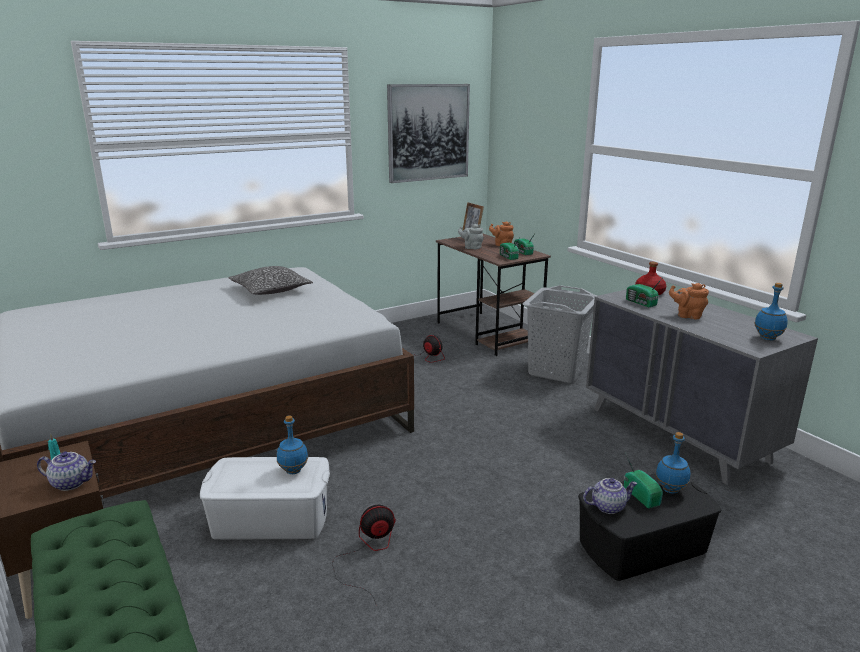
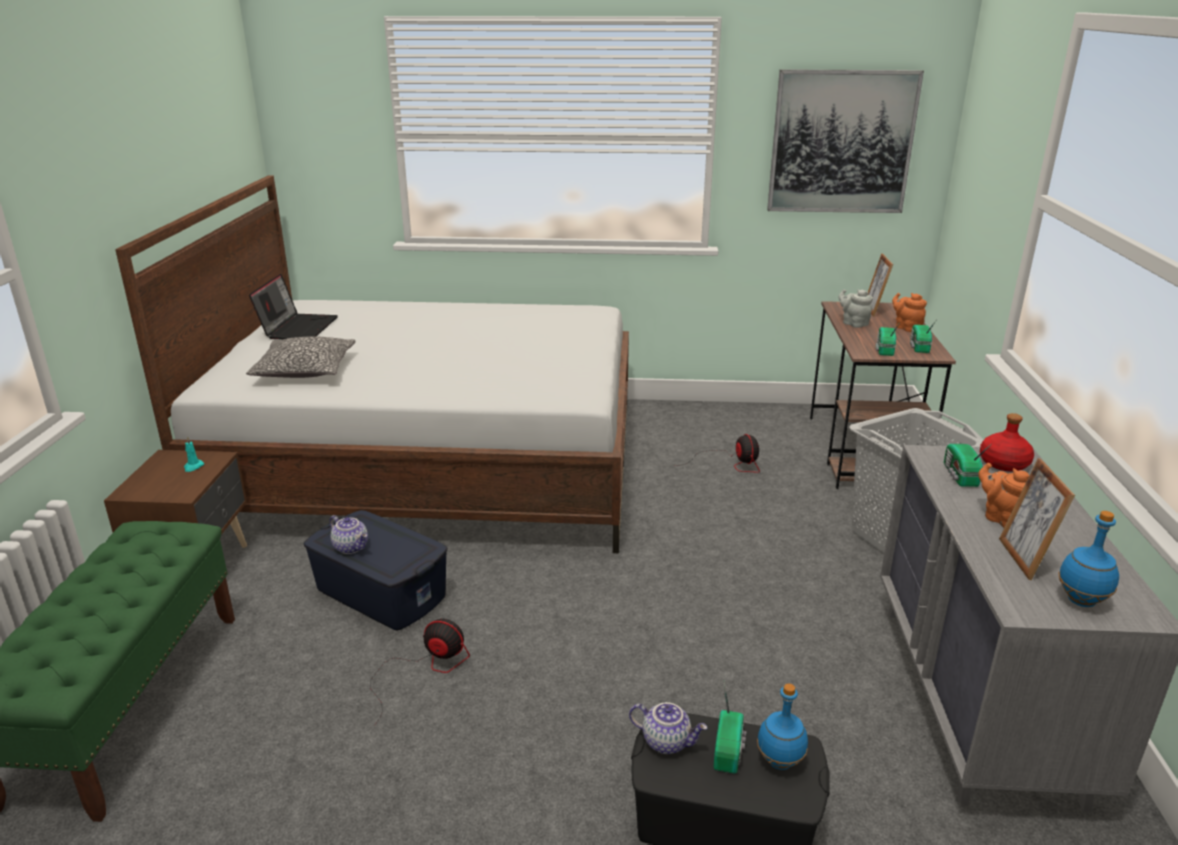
camera: 35 degrees right, 5 degrees up
(49, 328) = (298, 327): none -> laptop
(72, 483) = (182, 488): teapot -> teapot (352, 547)
(271, 290) = (534, 331): pillow -> pillow (305, 370)
(271, 519) = (381, 592): white storage box -> blue storage box
(293, 471) = (402, 548): blue bottle -> none
(722, 329) = (1024, 559): none -> picture frame

